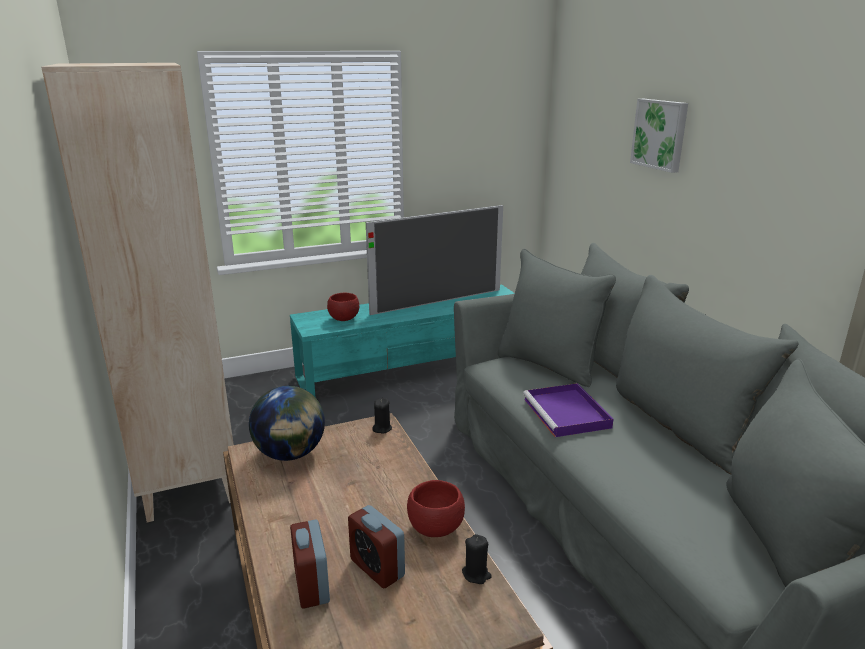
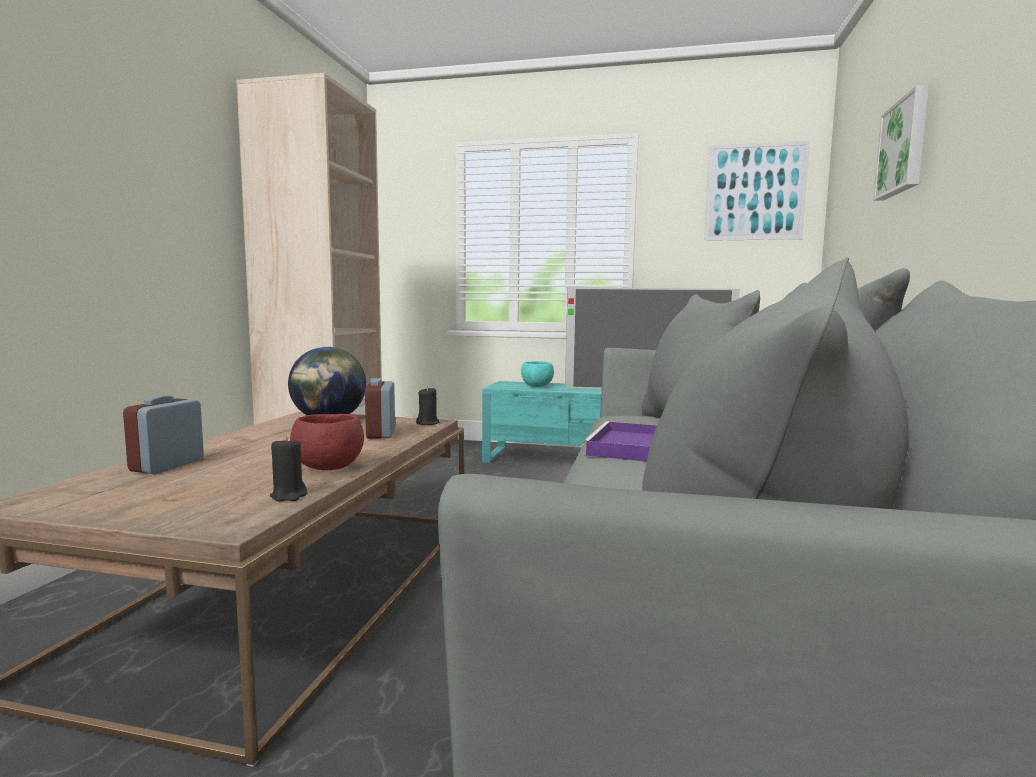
camera: 35 degrees right, 15 degrees down
(344, 319) = (537, 386): red bowl -> turquoise bowl
(377, 568) = (229, 471): alarm clock -> alarm clock (381, 433)
(499, 110) = (755, 192): none -> picture

